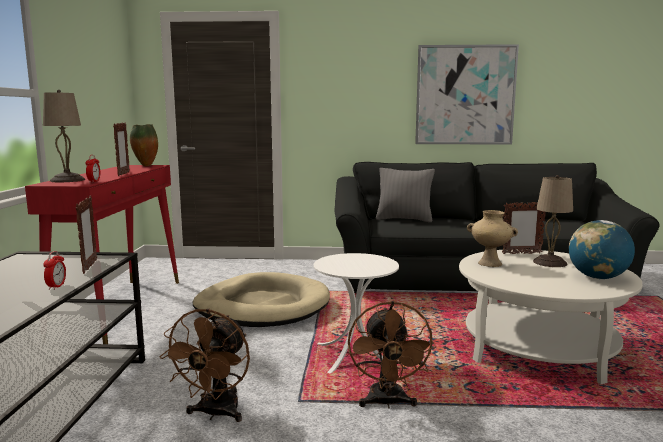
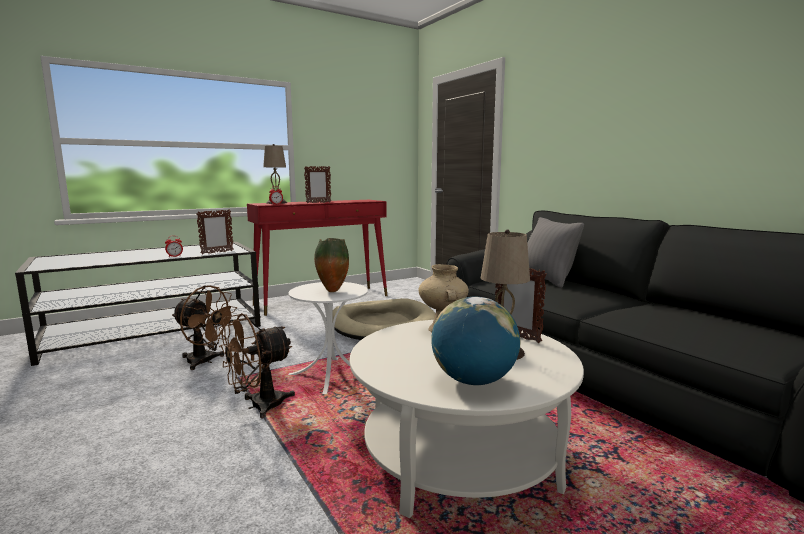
camera: 55 degrees right, 0 degrees up
(145, 166) = (368, 200): vase -> vase (332, 291)
(215, 414) = (205, 362): brown fan -> brown fan turned 135 degrees counterclockwise
(465, 95) = (690, 126): picture -> none

